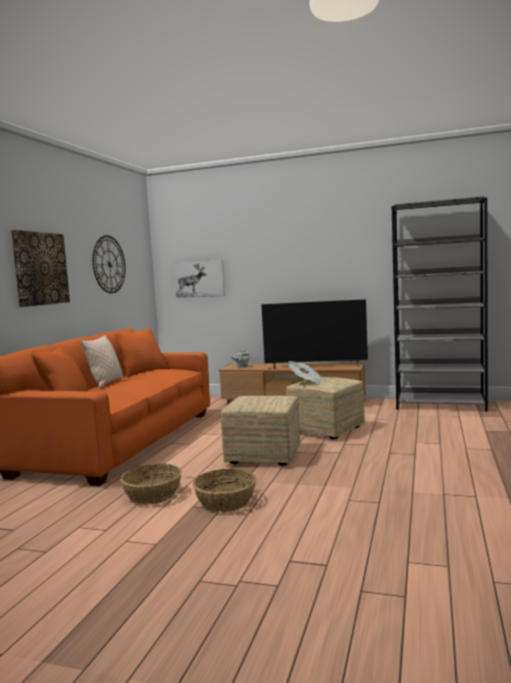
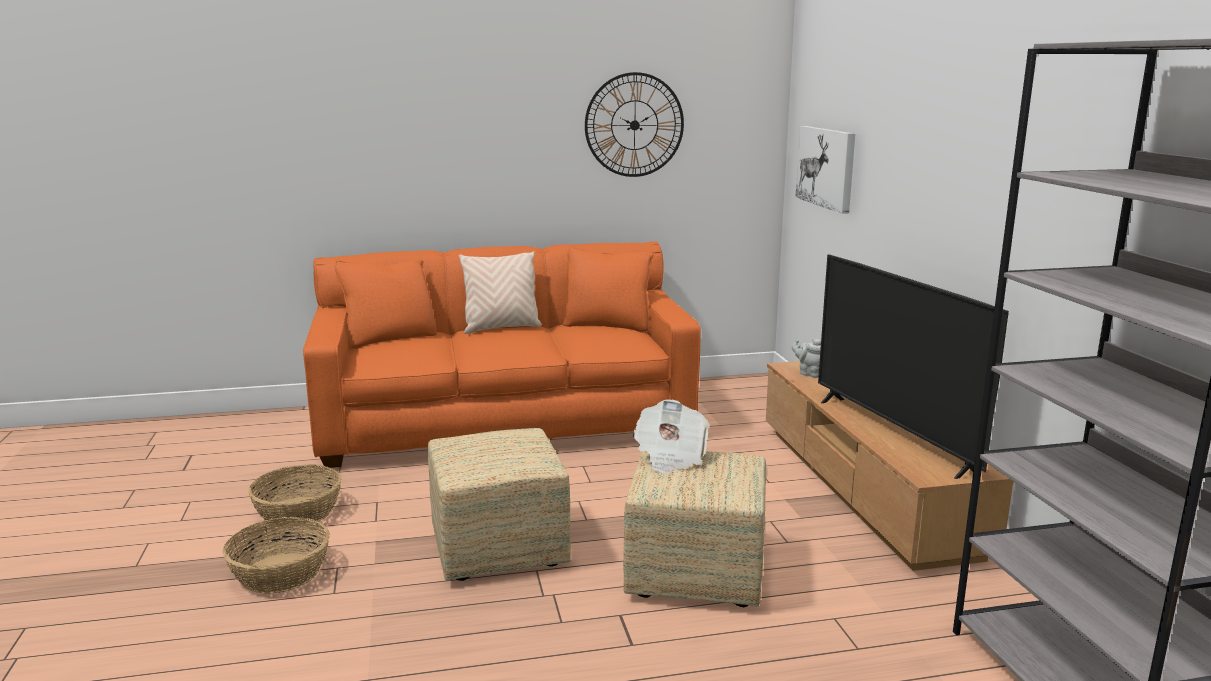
camera: 60 degrees right, 10 degrees up
(40, 268) = (451, 134): picture -> none

